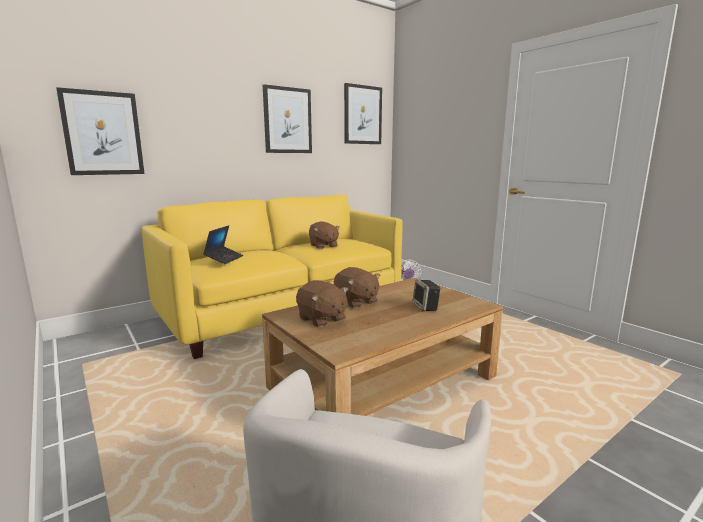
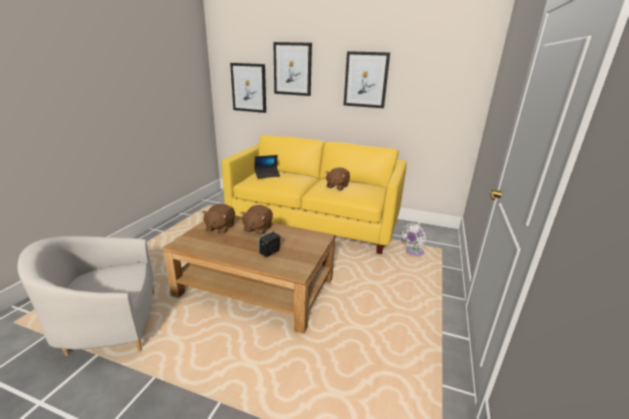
camera: 55 degrees right, 10 degrees up
(362, 115) = (450, 74): picture -> picture (292, 69)

